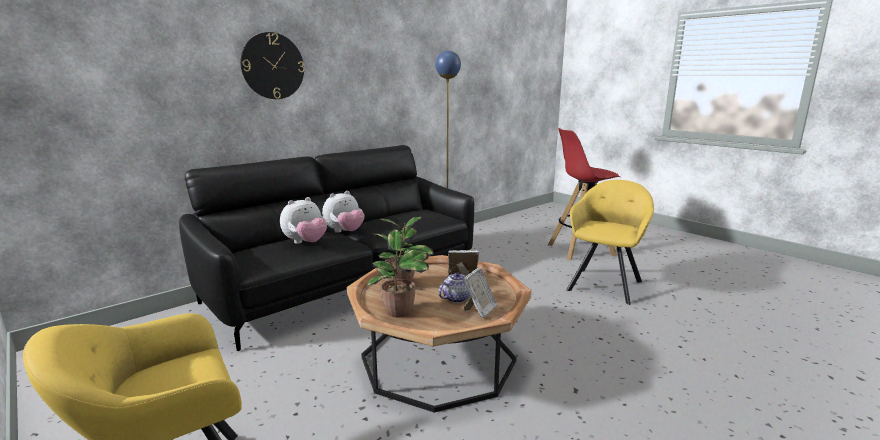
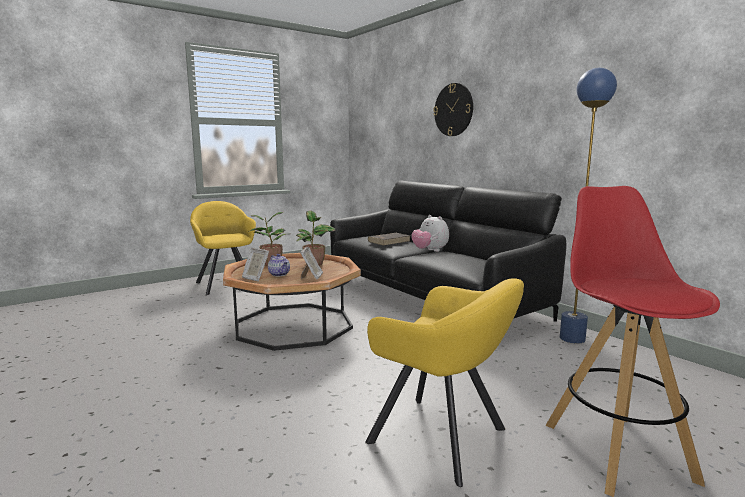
camera: 95 degrees right, 5 degrees down
(306, 243) = (389, 241): plush toy -> brown book

